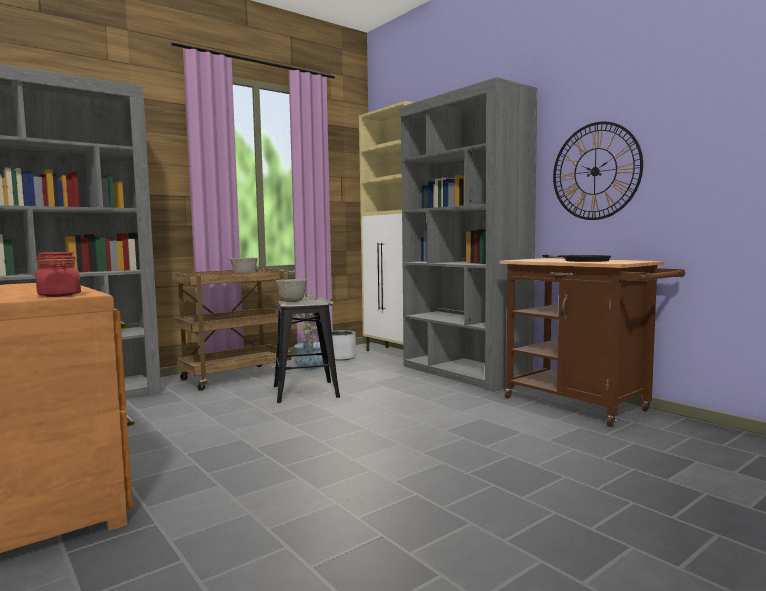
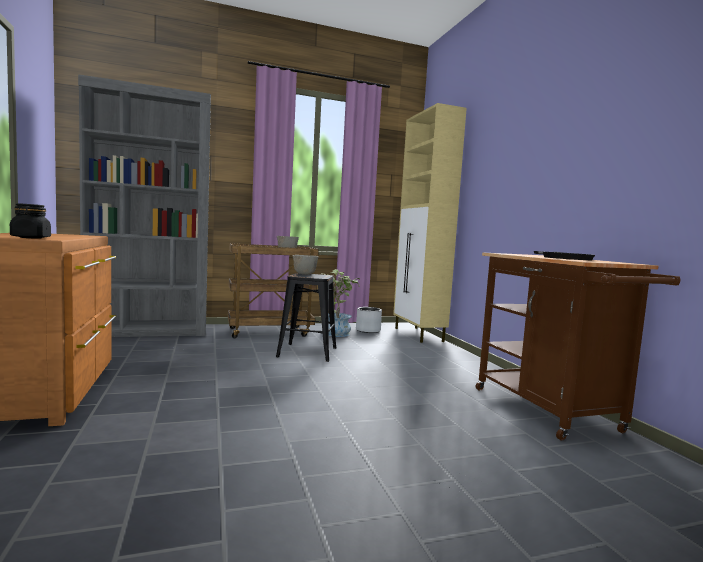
camera: 20 degrees right, 0 degrees up
(59, 295) = (31, 238): red jar -> black jar
(463, 373) = (460, 360): grey bookcase -> none
(595, 171) = (599, 165): wall clock -> none

